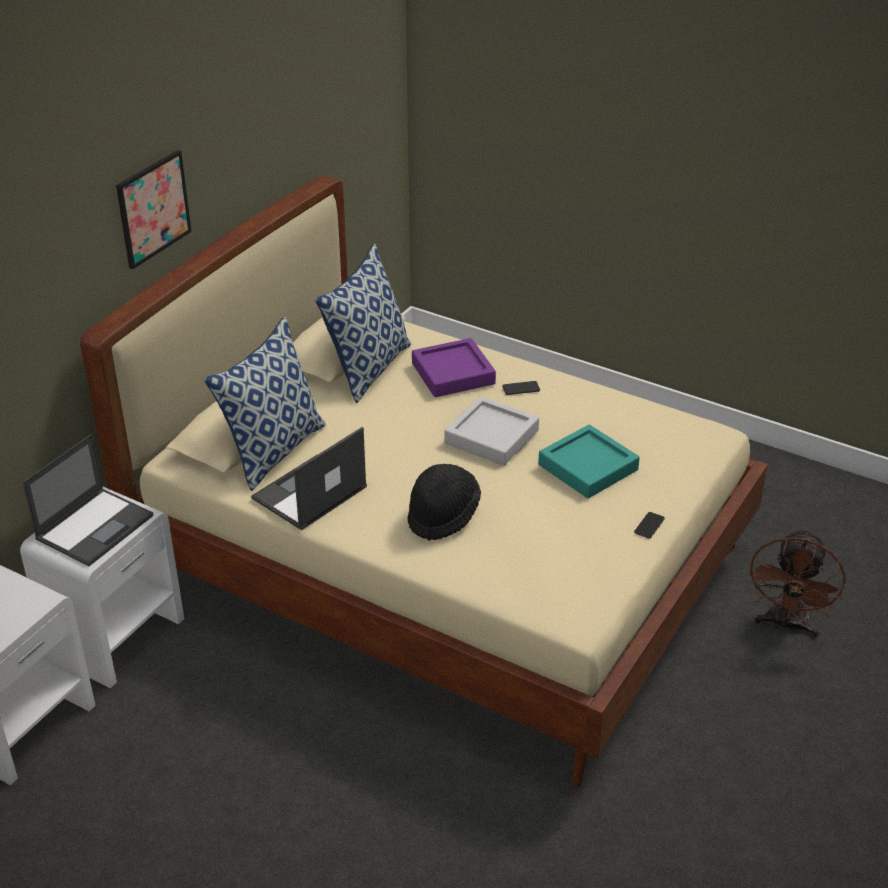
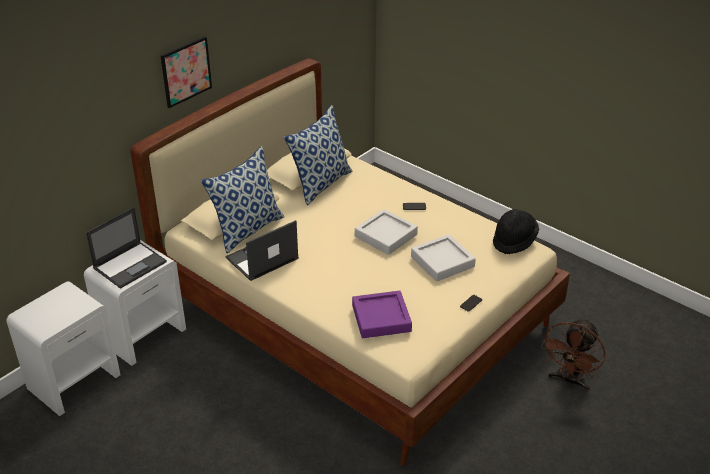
camera: 10 degrees right, 0 degrees up
(443, 515) = (340, 282): black hat -> black hat (514, 241)
(453, 373) = (373, 193): purple tray -> purple tray (381, 318)
(588, 467) = (442, 261): turquoise tray -> grey tray

